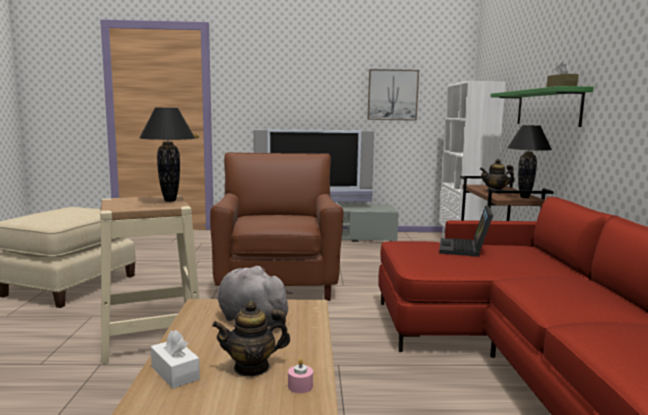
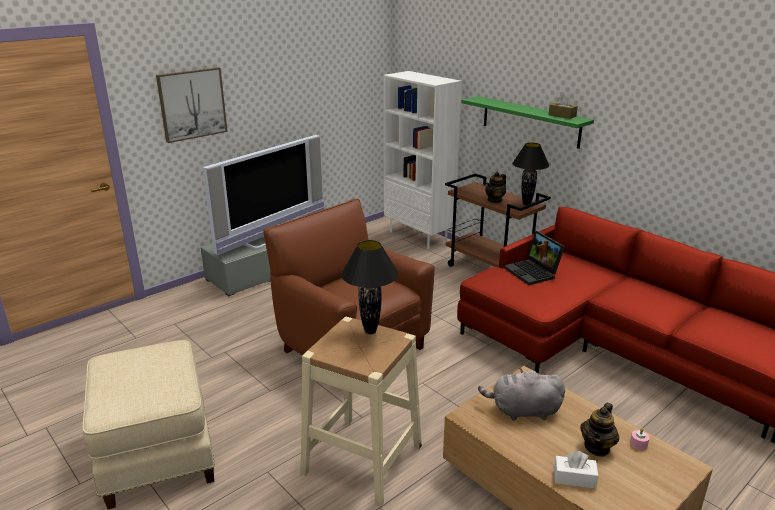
camera: 40 degrees left, 15 degrees up
(392, 95) = (322, 87): picture -> picture (192, 104)

